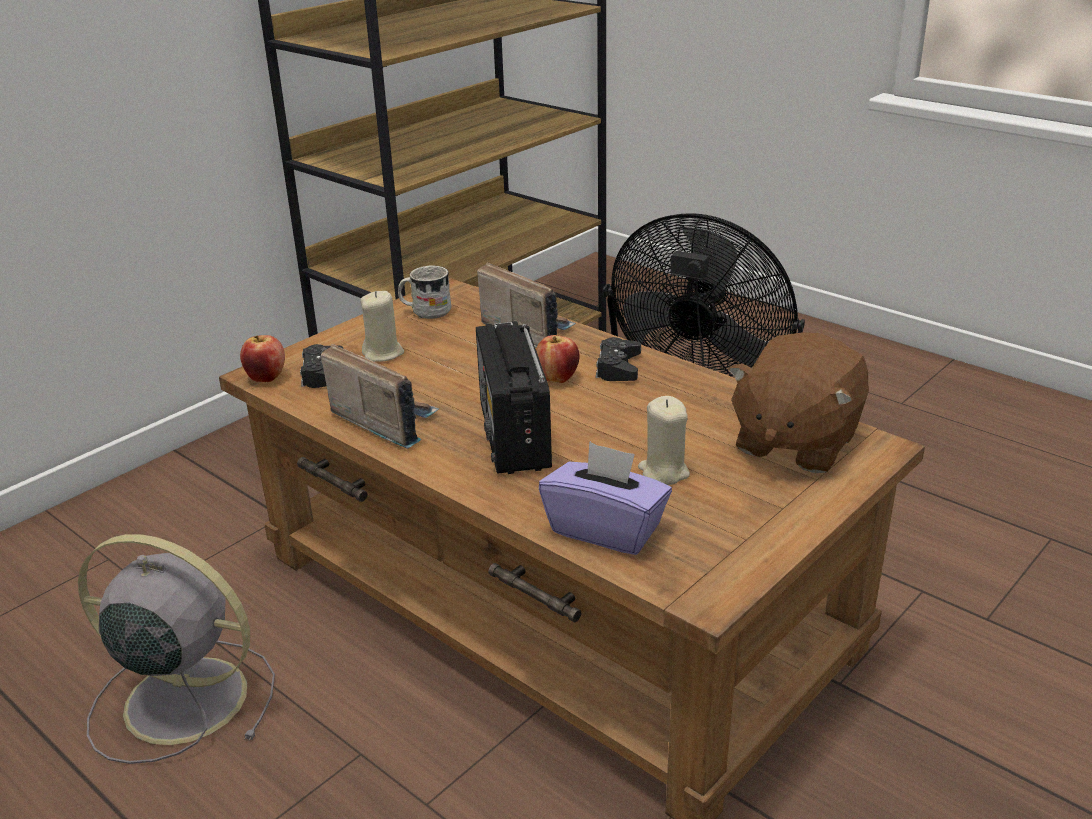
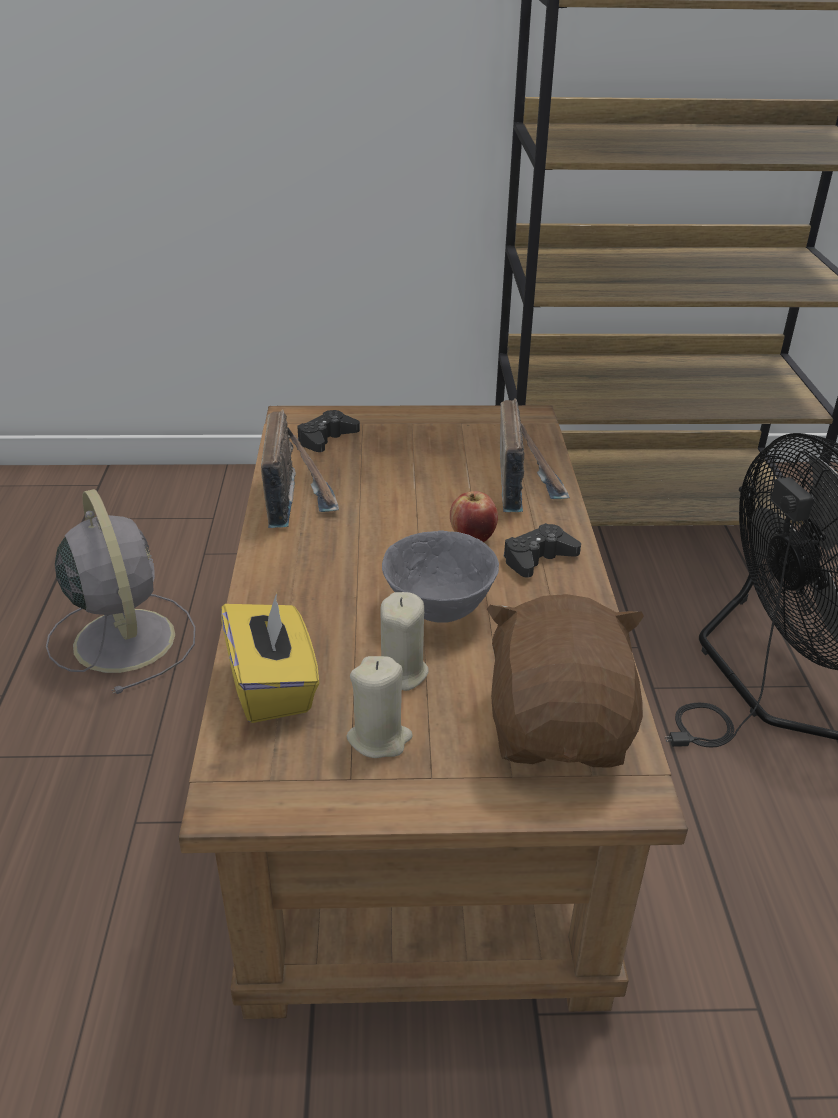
camera: 45 degrees right, 5 degrees up
(266, 378) = (289, 422): apple -> none
(383, 353) = (391, 444): beige candle -> beige candle (379, 738)
(425, 311) = (480, 426): white mug -> none
(514, 436) = (353, 566): radio -> none
(606, 529) = (273, 686): purple tissue box -> yellow tissue box
(618, 428) = (438, 610): none -> grey bowl
(794, 442) = (559, 728): brown plush toy -> brown plush toy turned 105 degrees clockwise

